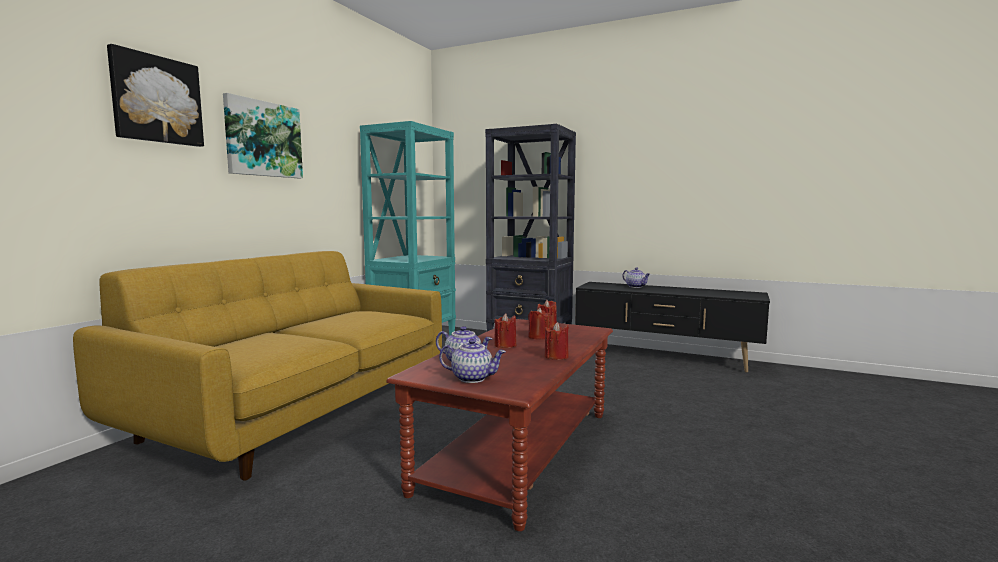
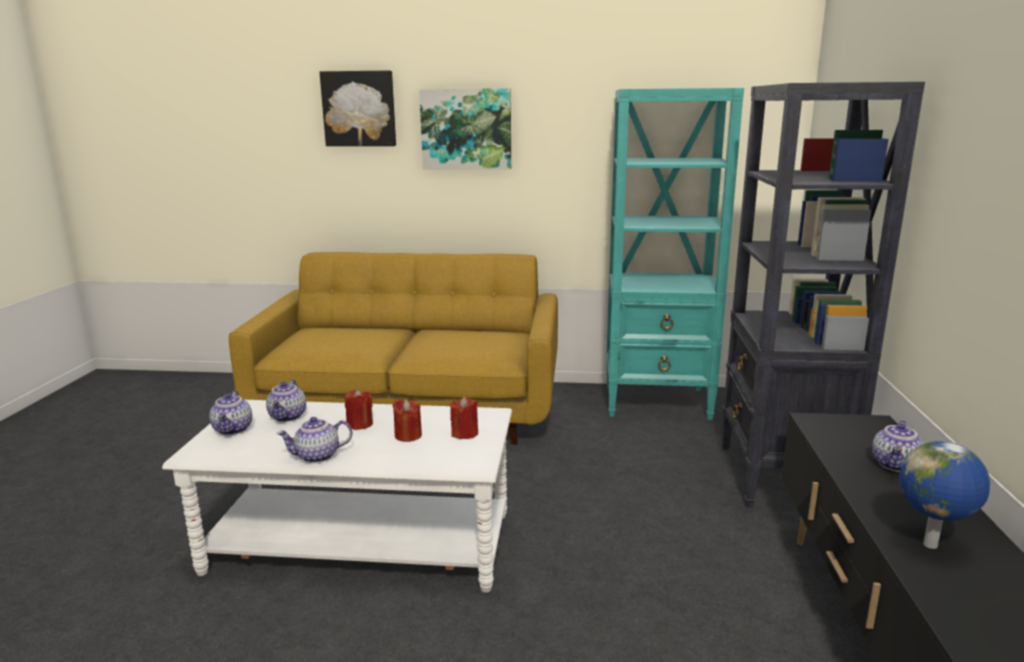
camera: 70 degrees right, 10 degrees up
(519, 450) = (361, 544): brown coffee table -> white coffee table
(556, 357) = (317, 457): red candle -> teapot
(698, 292) = (931, 546): none -> globe

